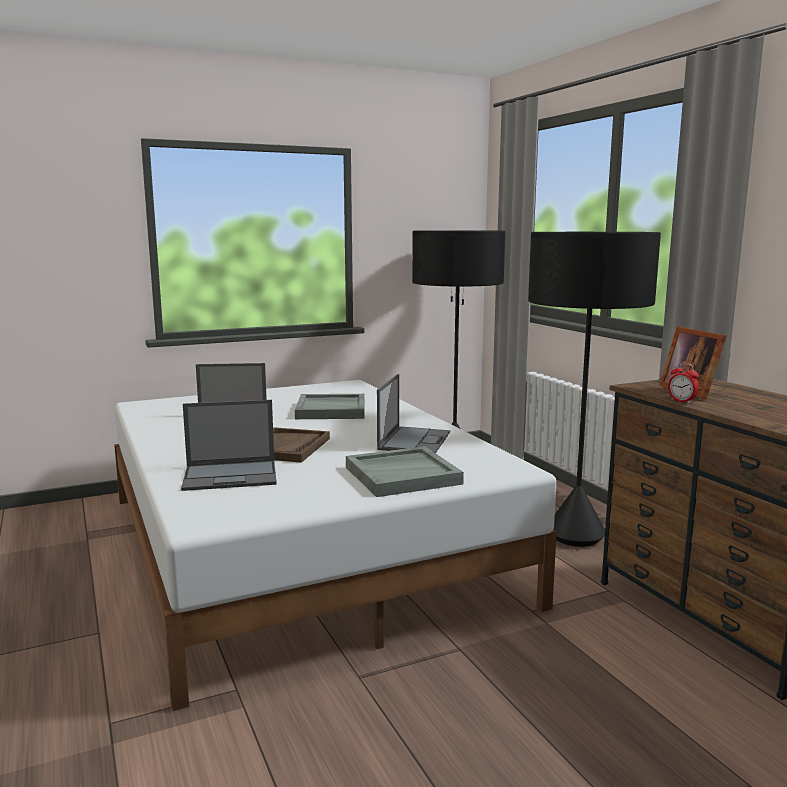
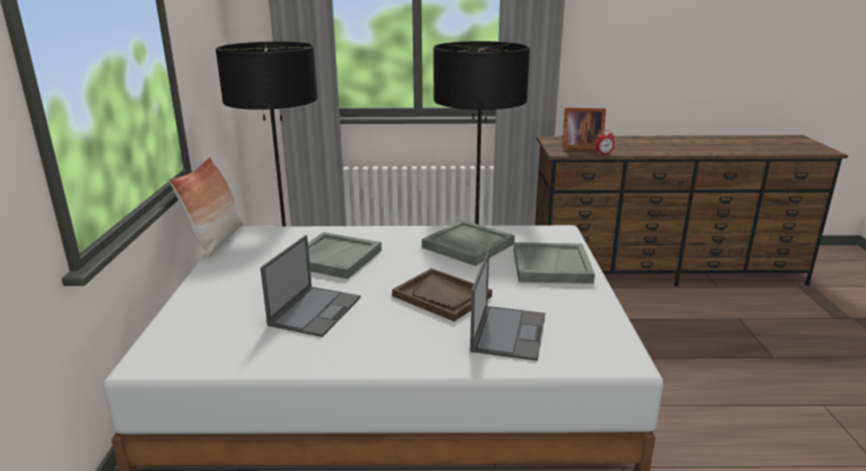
camera: 65 degrees left, 10 degrees up
(328, 382) = (216, 241): none -> pillow
(414, 440) = (467, 245): laptop -> grey tray

